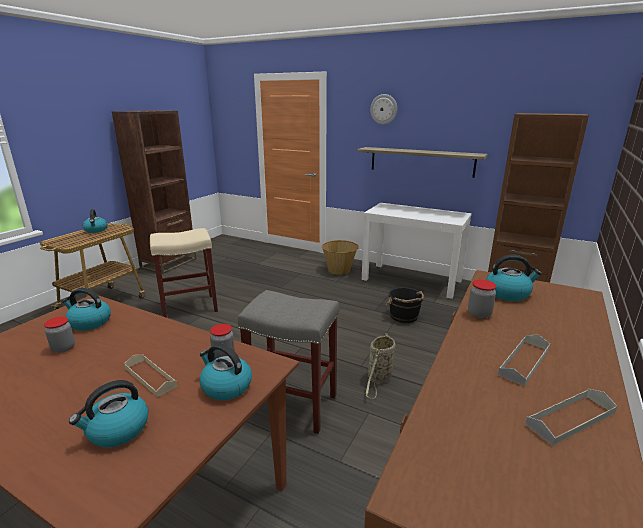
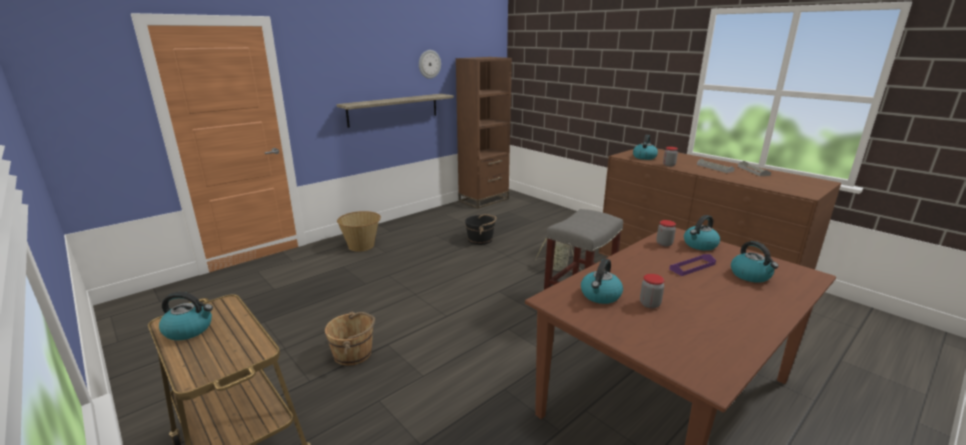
camera: 70 degrees left, 0 degrees up
(150, 377) = (692, 267): beige tray -> purple tray
(169, 263) = (151, 369): brown bookcase -> none
(188, 308) = (353, 353): beige stool -> brown bucket
(383, 109) = (350, 60): wall clock -> wall clock (429, 64)
(411, 280) = (422, 222): white console table -> none

